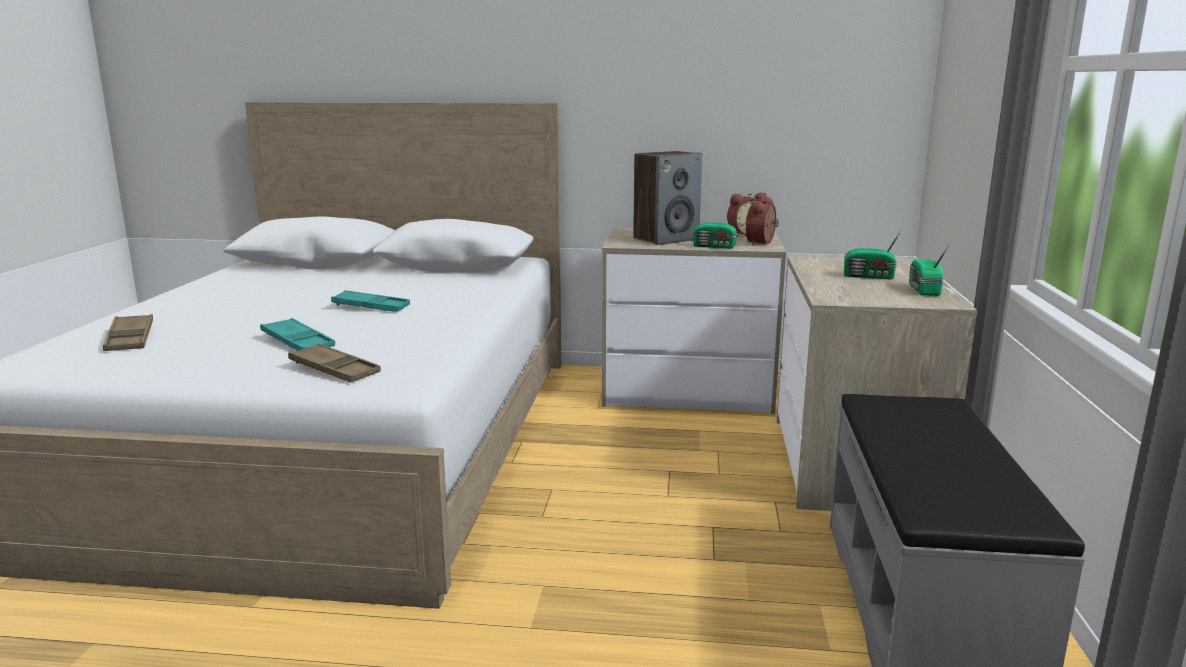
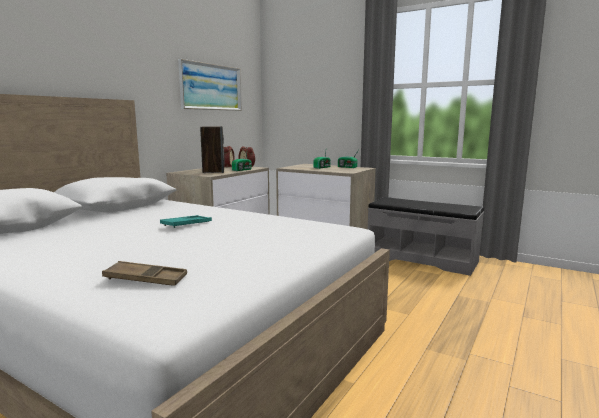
camera: 65 degrees left, 5 degrees down
(298, 342) = (241, 240): turquoise tray -> none
(334, 370) = (310, 236): brown tray -> none
(755, 68) = (211, 87): none -> picture

